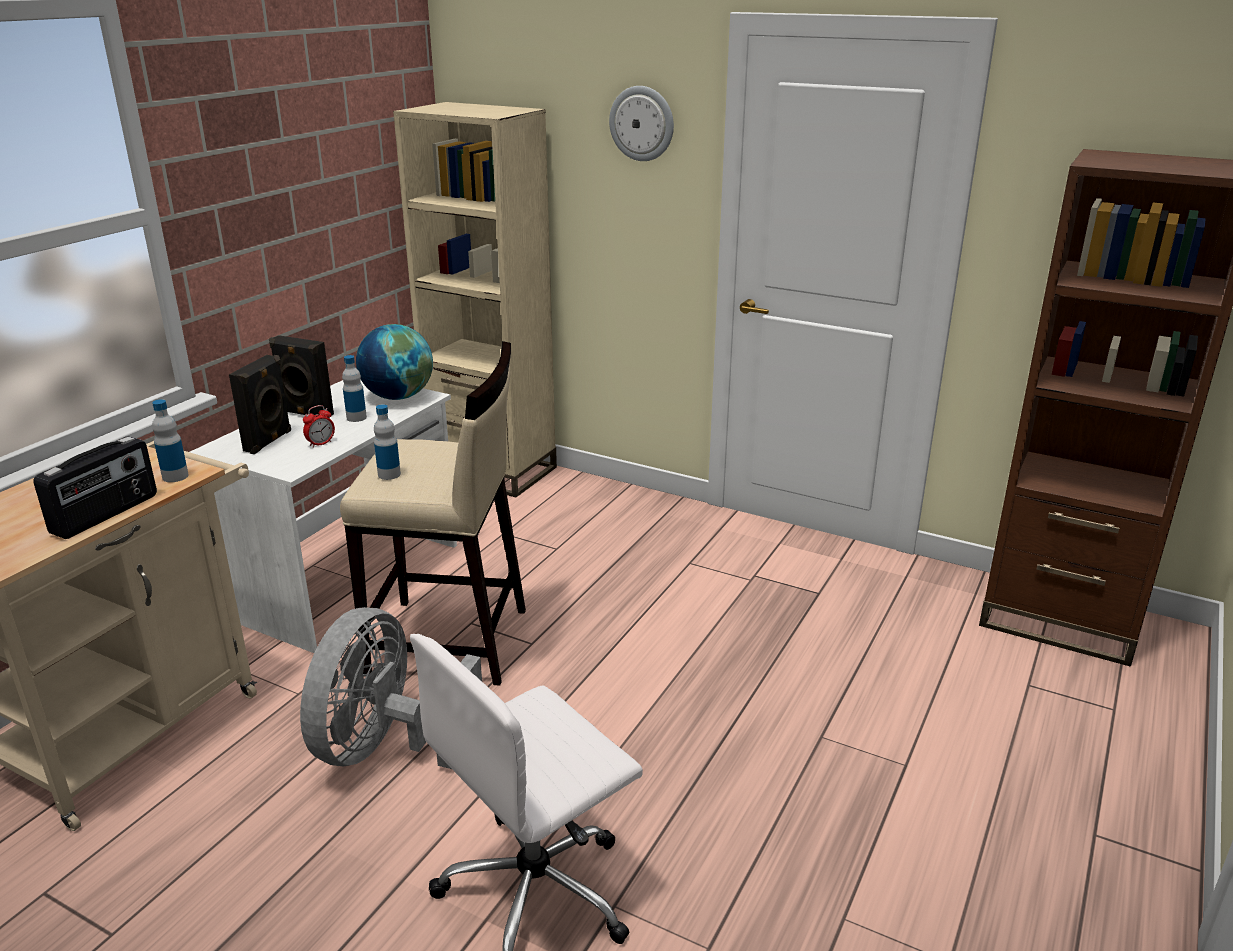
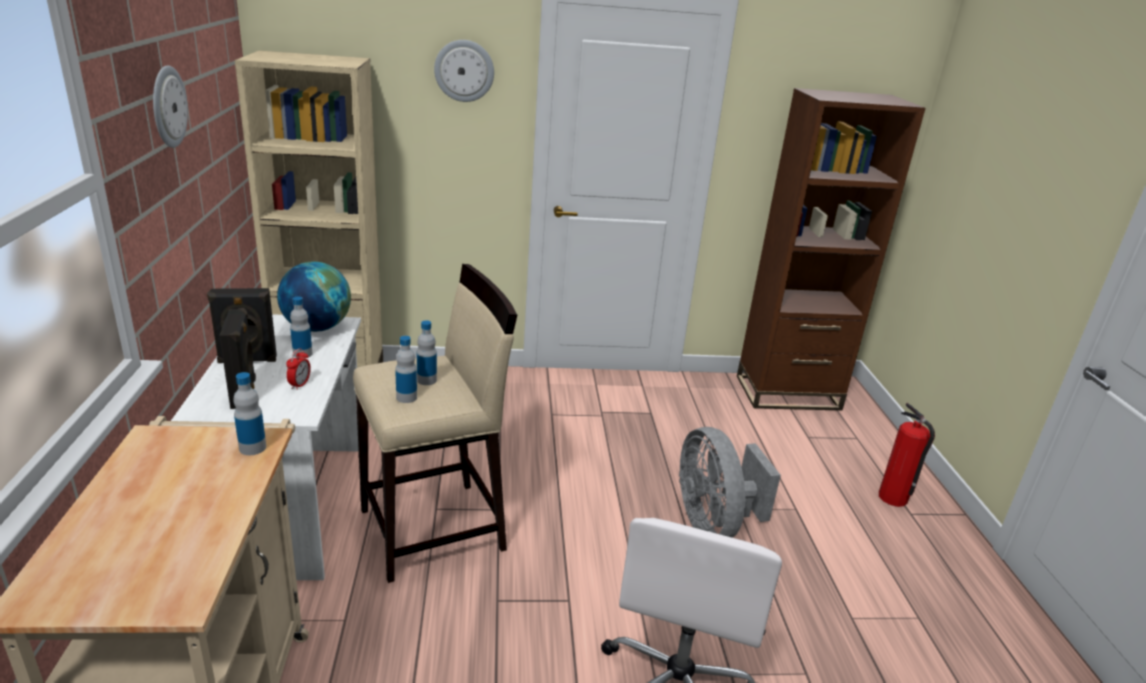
camera: 35 degrees left, 0 degrees up
(106, 515) = (233, 504): radio -> none
(279, 154) = (167, 107): none -> wall clock
(386, 747) = (466, 633): grey fan -> grey fan (713, 524)
(428, 463) = (427, 380): none -> bottle
(1087, 804) = (893, 498): none -> fire extinguisher

